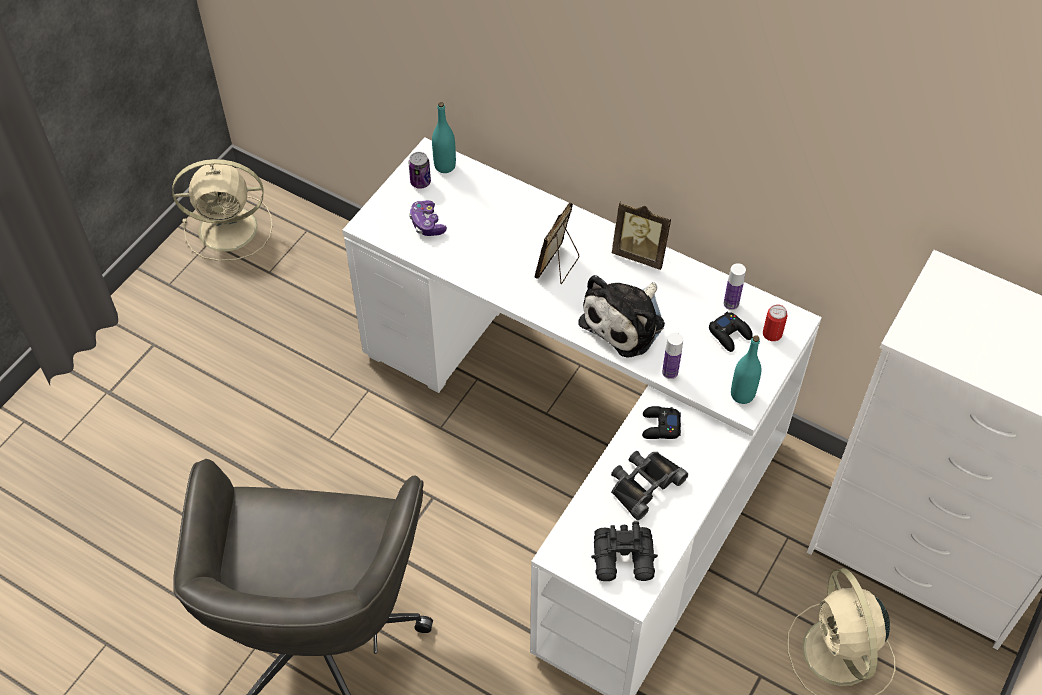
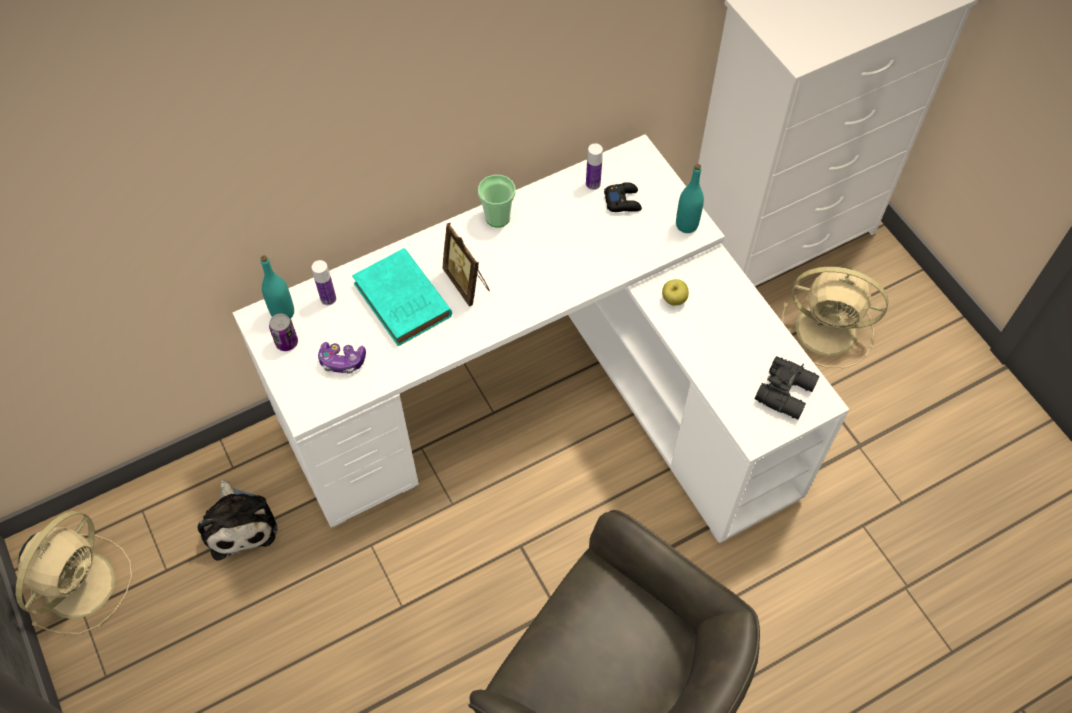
camera: 60 degrees left, 5 degrees up
(509, 234) = (404, 302): none -> turquoise book
(626, 321) = (561, 264): plush toy -> plush toy (239, 523)
(640, 254) = (497, 217): picture frame -> cup
(643, 484) = (722, 340): black binoculars -> none
(660, 427) = (674, 299): black game controller -> apple
(670, 372) = (633, 261): bottle -> bottle (328, 298)
(772, 334) = (640, 173): can -> none

